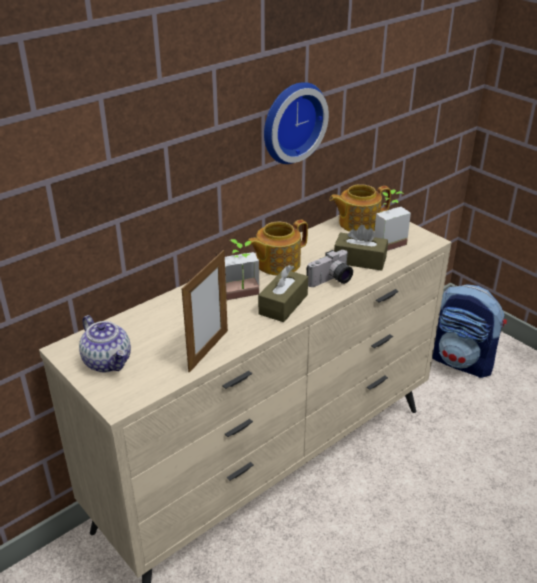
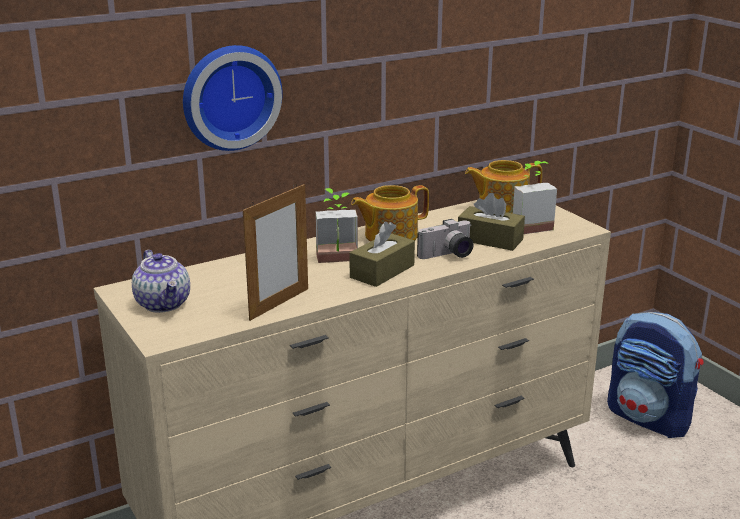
camera: 10 degrees right, 10 degrees down
(290, 121) = (418, 73): wall clock -> wall clock (229, 96)

